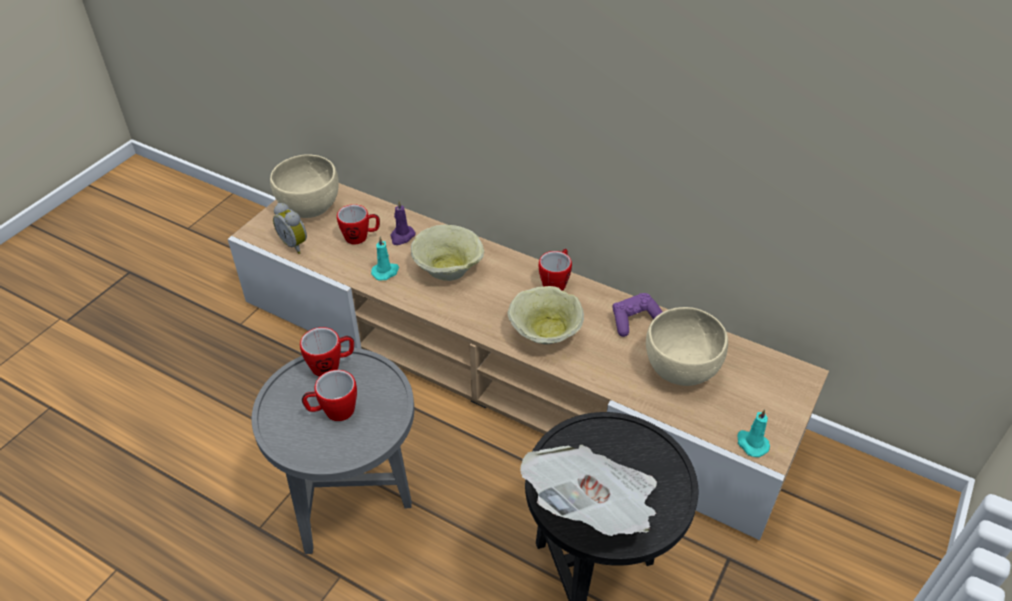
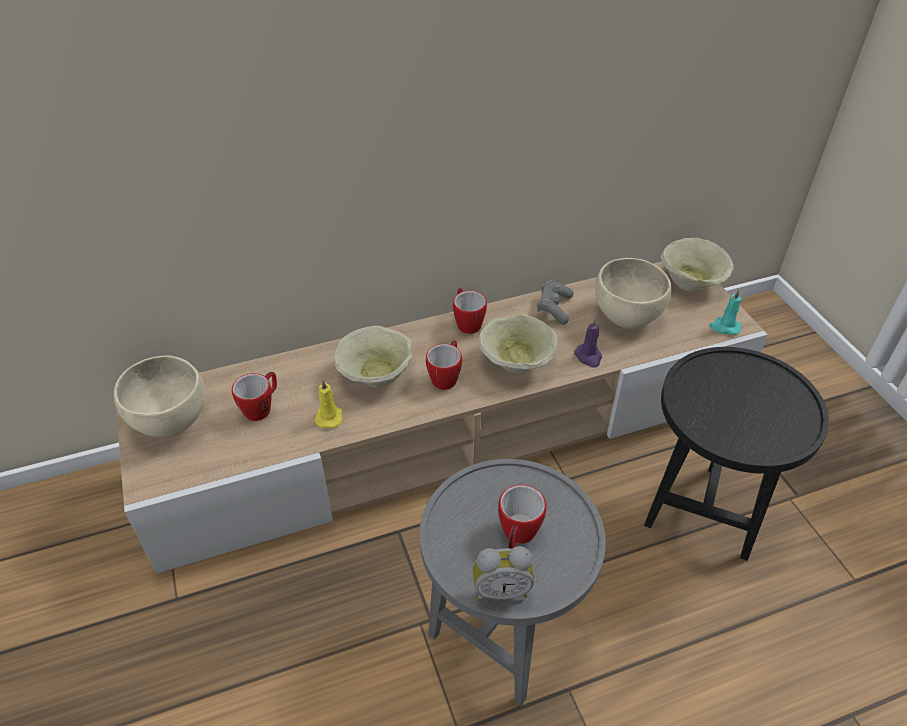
camera: 50 degrees left, 0 degrees up
(295, 244) = (207, 460): alarm clock -> alarm clock (501, 590)
(331, 365) = (458, 504): mug -> mug (446, 376)
(386, 272) = (329, 416): turquoise candle -> yellow candle
(402, 237) = (297, 380): purple candle -> purple candle (588, 357)
(593, 507) = (761, 428): newspaper -> none
(634, 320) = (554, 308): purple game controller -> grey game controller
(787, 390) = (692, 282): none -> beige bowl

